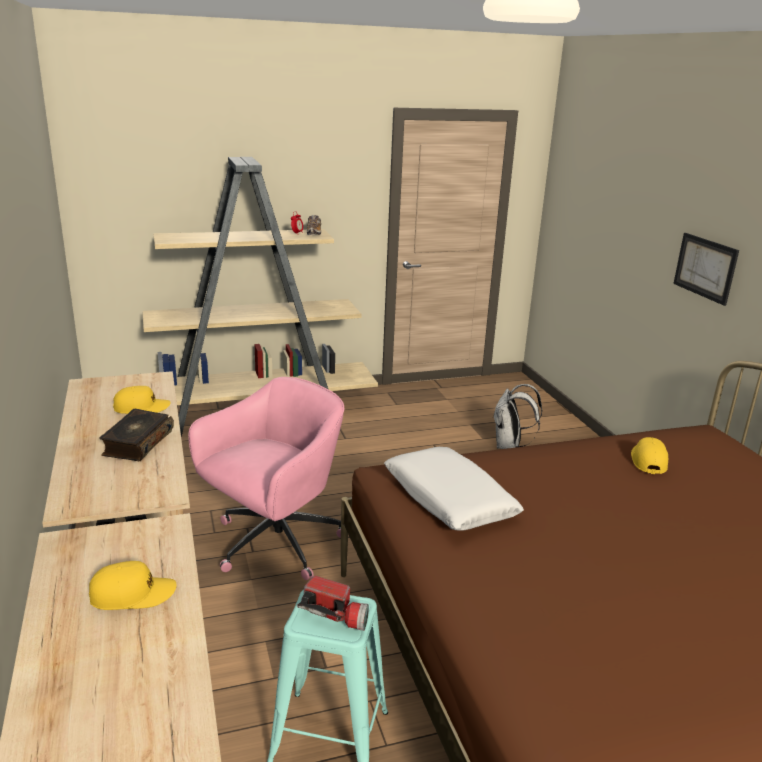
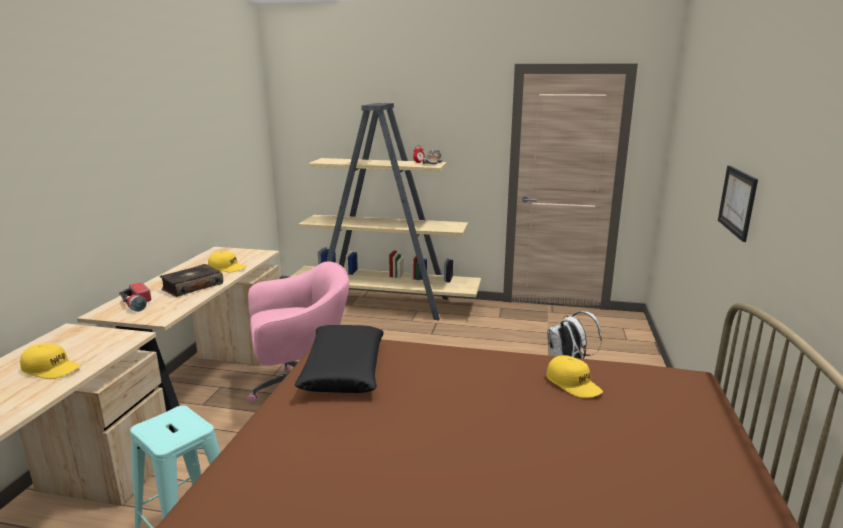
camera: 30 degrees right, 5 degrees down
(336, 614) = (174, 428): flashlight -> flashlight (137, 304)
(449, 500) = (343, 369): white pillow -> black pillow
(648, 461) = (573, 384): yellow cap -> yellow cap turned 105 degrees clockwise

